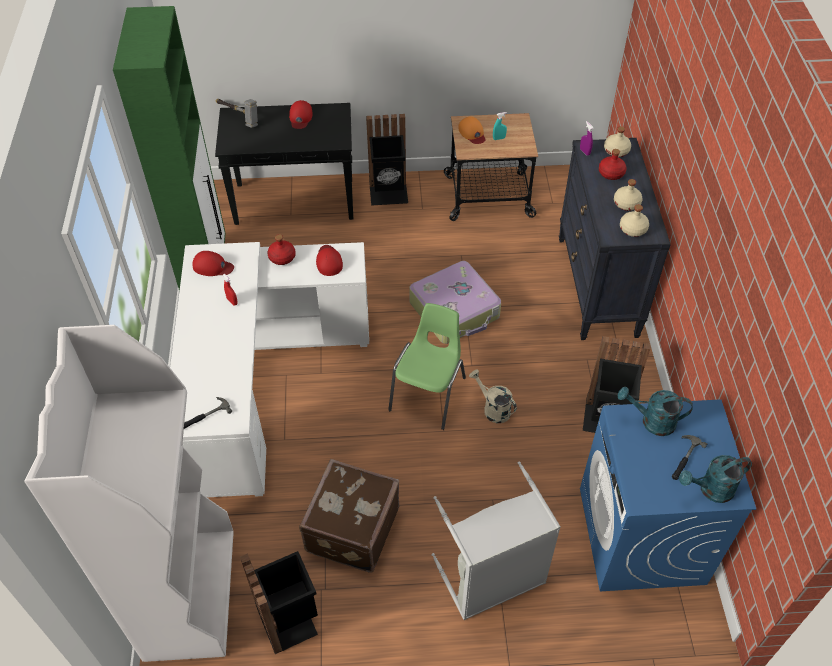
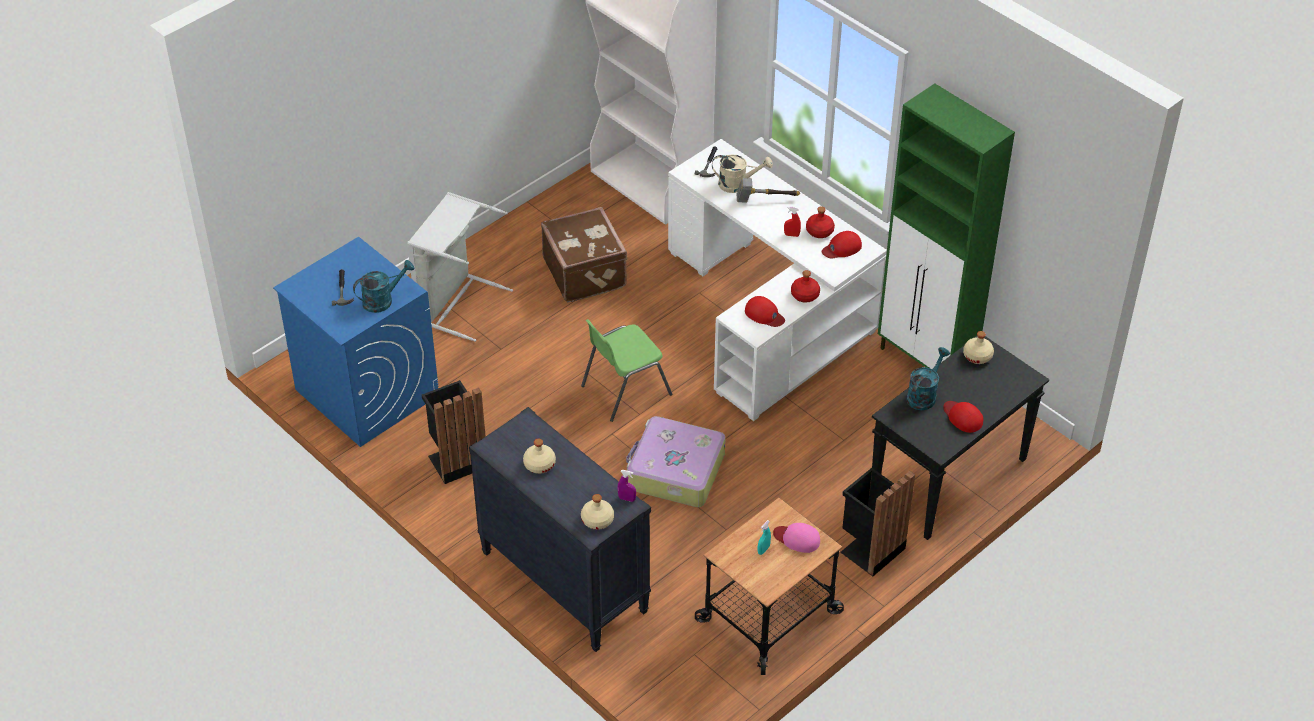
camera: 140 degrees right, 5 degrees down
(238, 117) = (1017, 380): hammer -> hammer (765, 200)
(289, 619) = (571, 208): black trash can -> none
(429, 393) = (624, 390): green chair -> green chair turned 75 degrees clockwise
(472, 133) = (797, 538): orange cap -> pink cap
(492, 408) = (560, 410): beige watering can -> beige watering can (738, 184)
(611, 173) = (581, 489): red bottle -> red bottle (820, 231)
(632, 229) = (513, 441): beige bottle -> beige bottle (977, 356)
(711, 490) = (311, 280): turquoise watering can -> turquoise watering can (924, 395)

